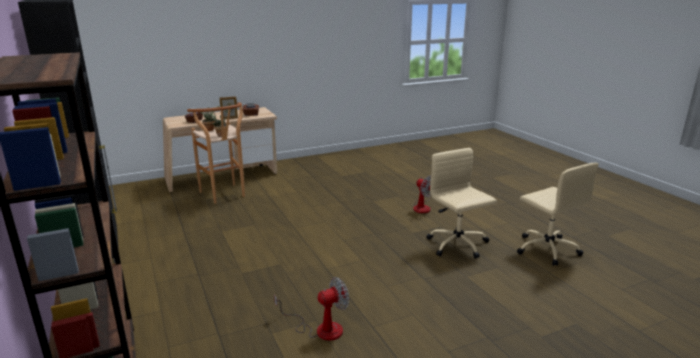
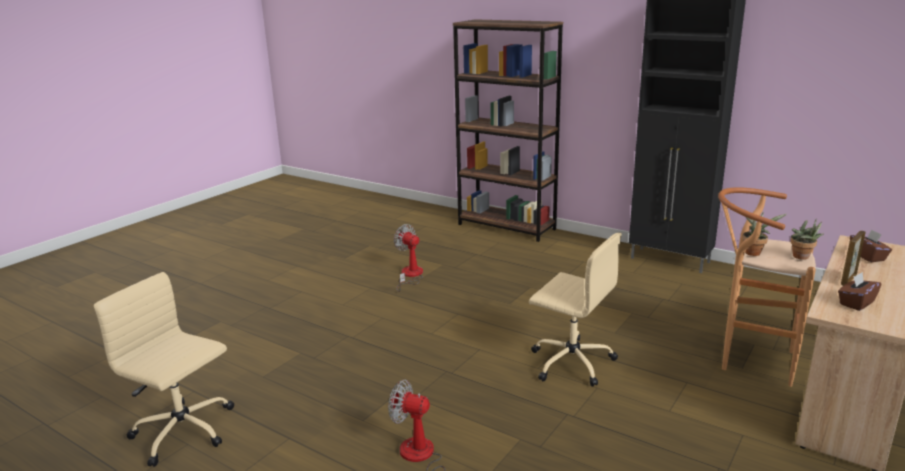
camera: 150 degrees right, 0 degrees up
(320, 329) = (410, 276): fan -> fan turned 105 degrees clockwise
(458, 245) = (323, 393): beige office chair -> beige office chair (570, 362)

